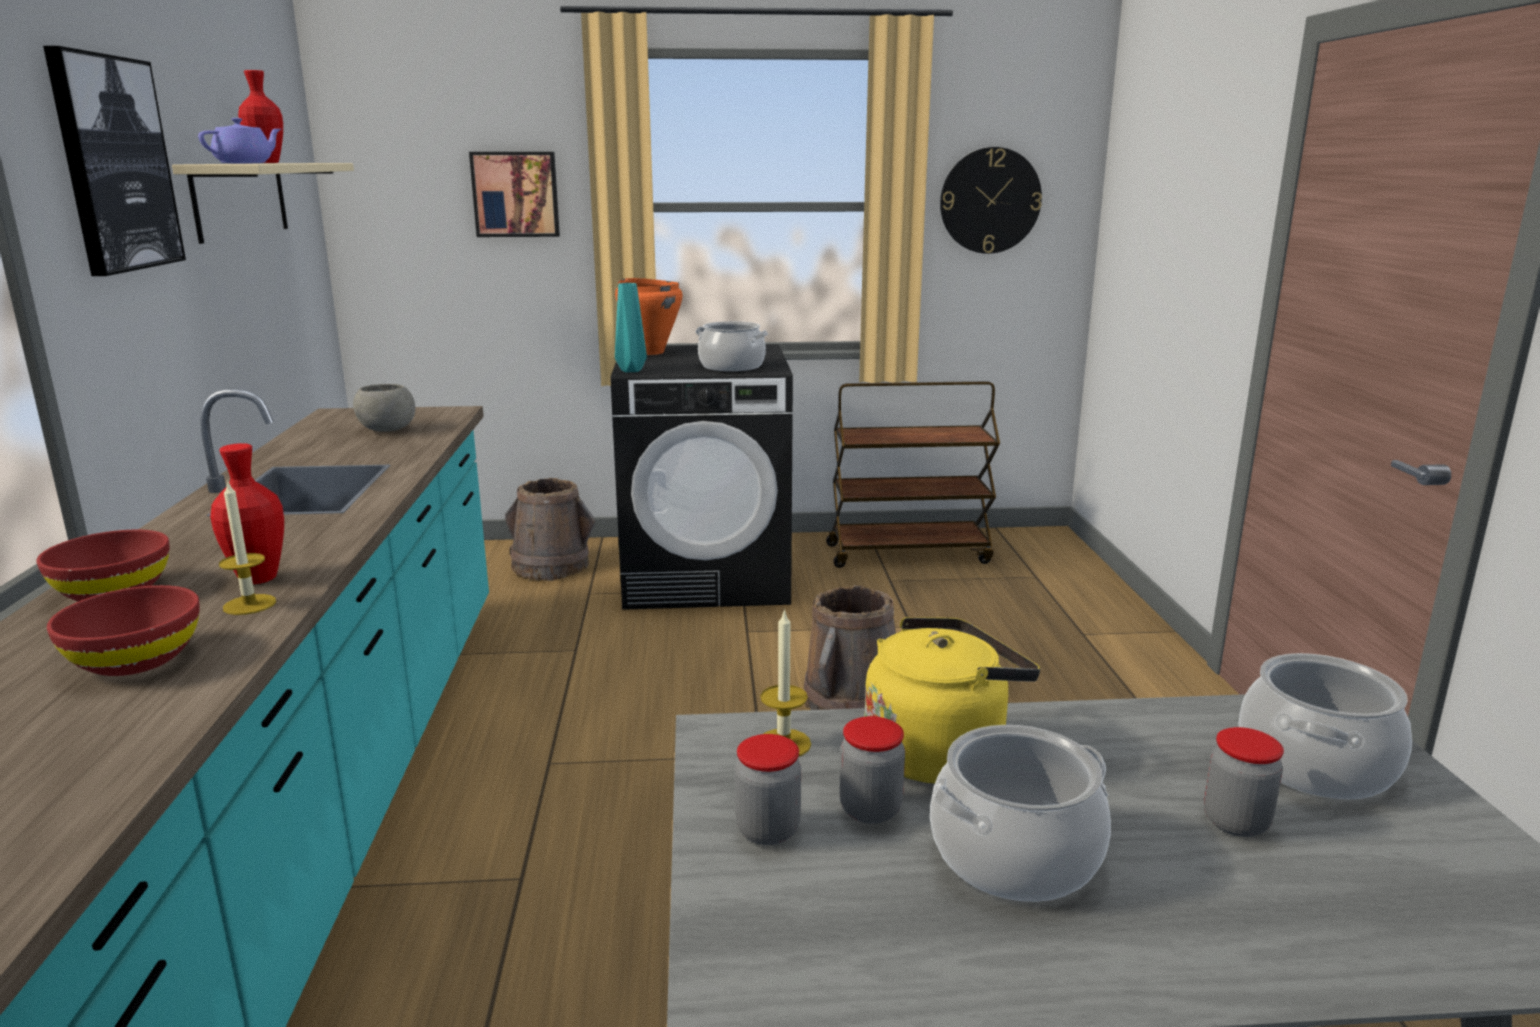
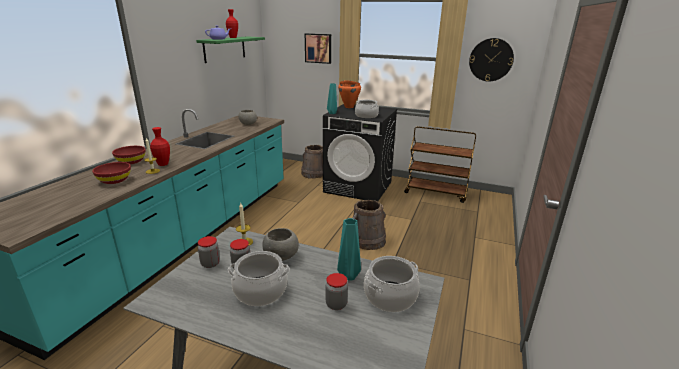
camera: 25 degrees right, 5 degrees up
(114, 164) = (173, 41): picture -> none
(240, 199) = (224, 49): beige shelf -> green shelf
(939, 752) = (281, 257): yellow kettle -> grey bowl
(1164, 747) = (349, 275): none -> turquoise vase

